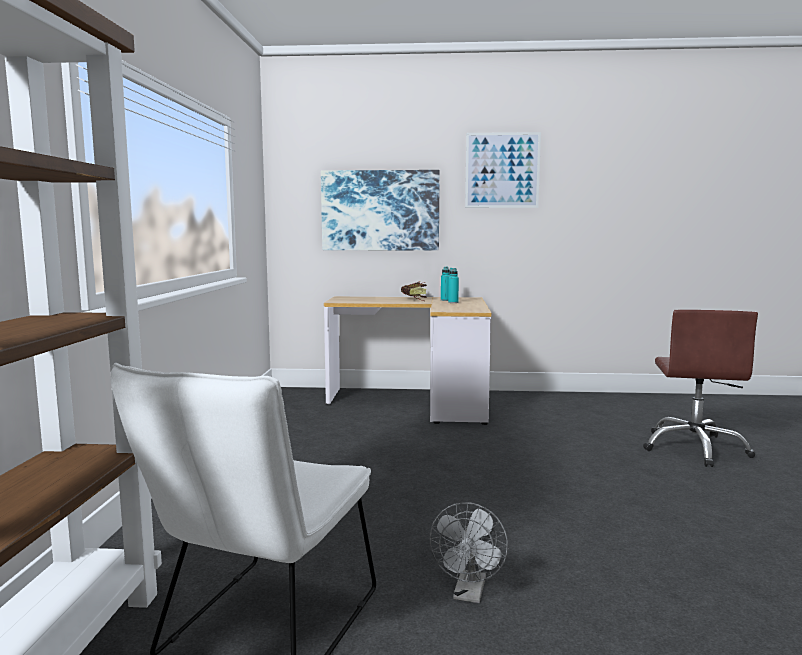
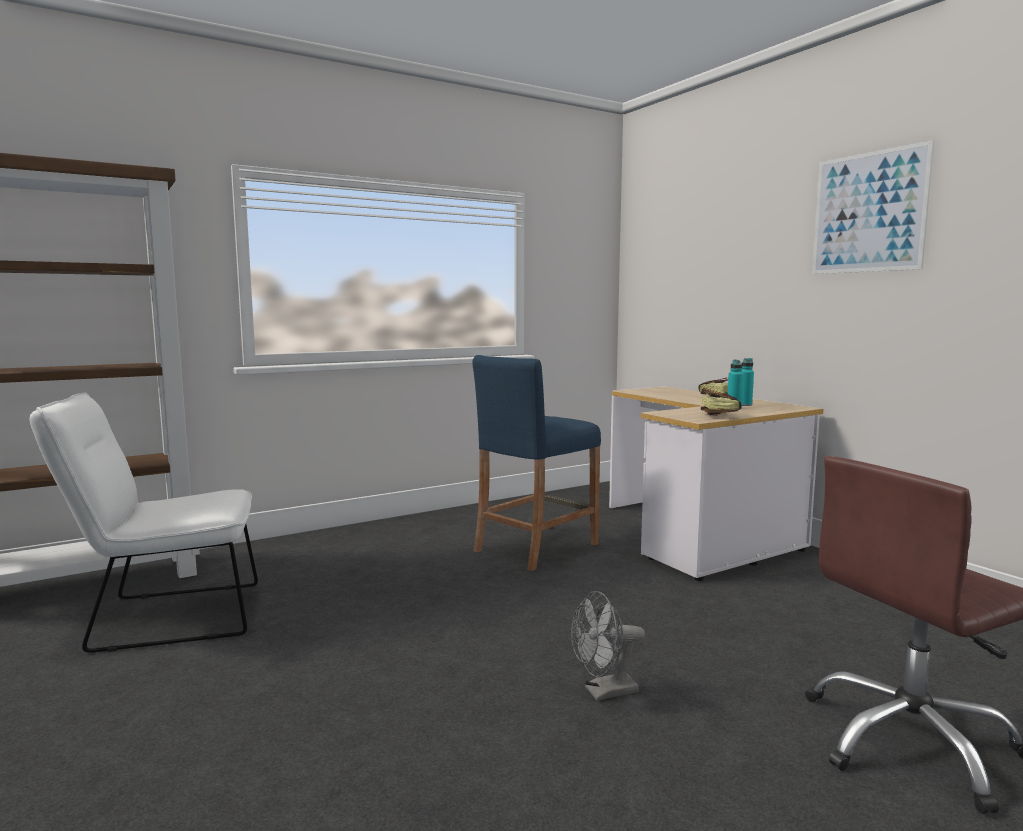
camera: 55 degrees right, 0 degrees up
(362, 442) = (536, 547): none -> blue stool
(380, 210) = (716, 281): picture -> none
(469, 594) = (261, 674): grey fan -> grey fan (604, 692)
(472, 307) = (717, 415): none -> book

